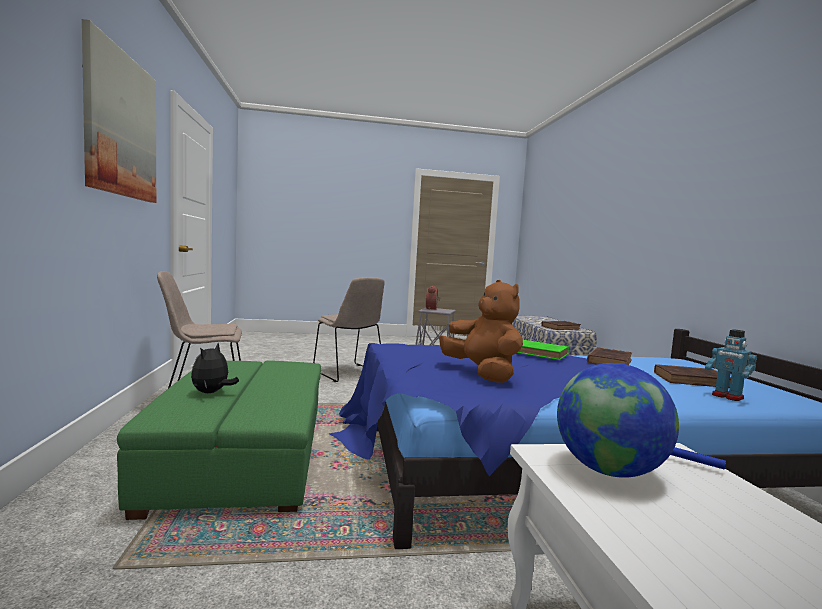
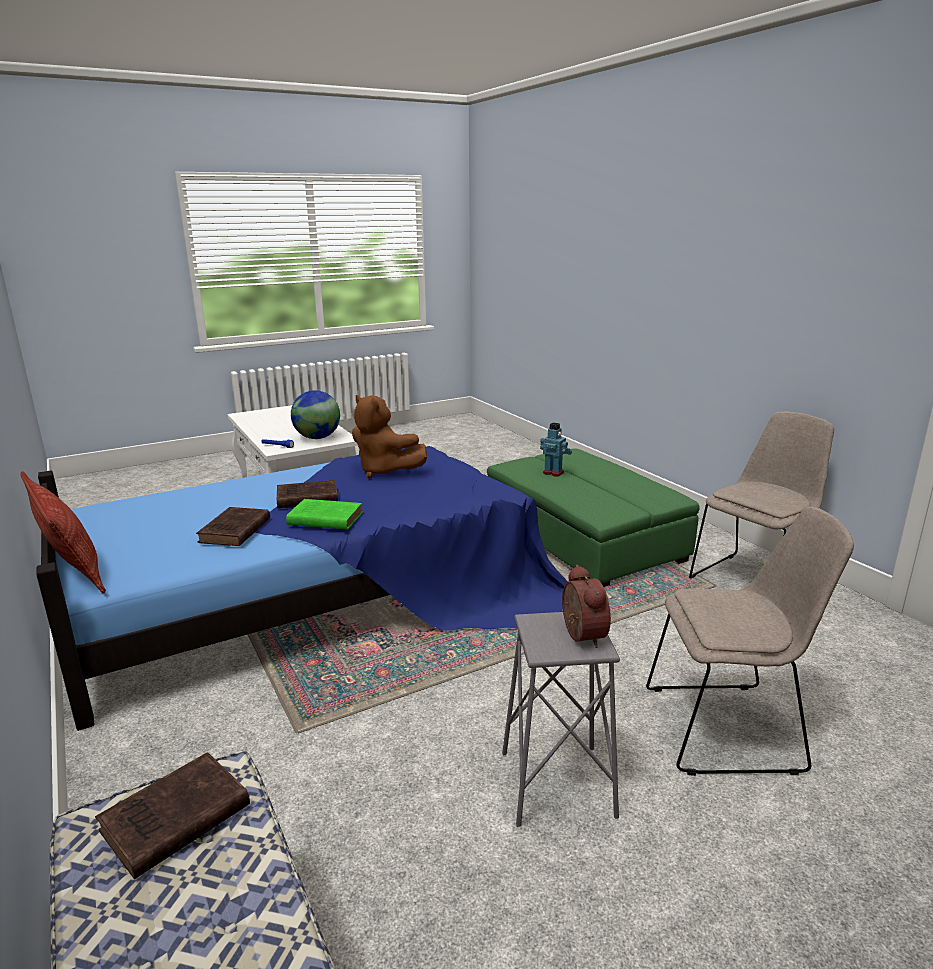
camera: 160 degrees right, 15 degrees up
(120, 125) = (799, 238): picture -> none
(212, 392) = (582, 465): plush toy -> none
(349, 373) = (728, 728): beige chair -> beige chair turned 150 degrees clockwise
(693, 380) = (164, 518): brown book -> brown book (305, 498)
(712, 367) = (72, 566): none -> pillow
(727, 396) = (167, 498): toy robot -> toy robot (553, 472)

